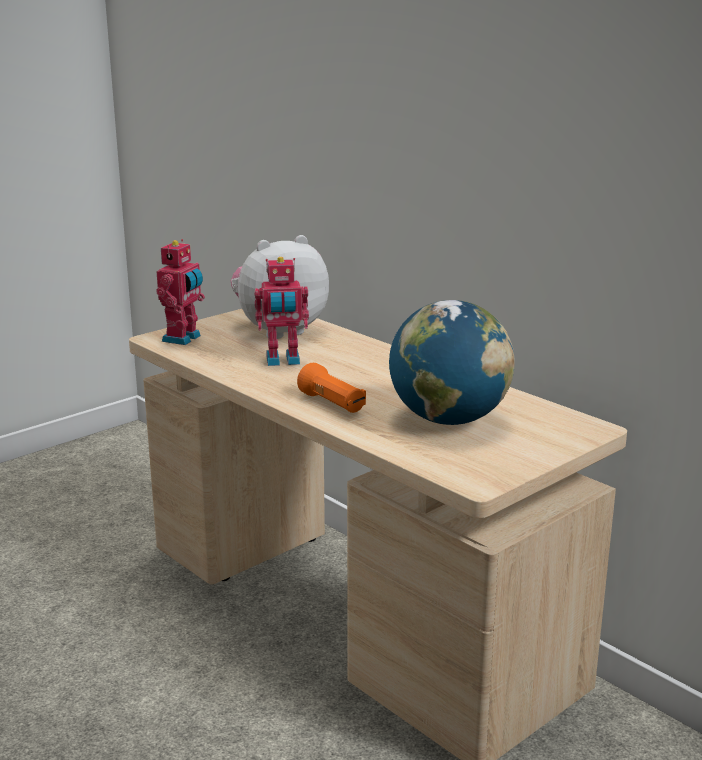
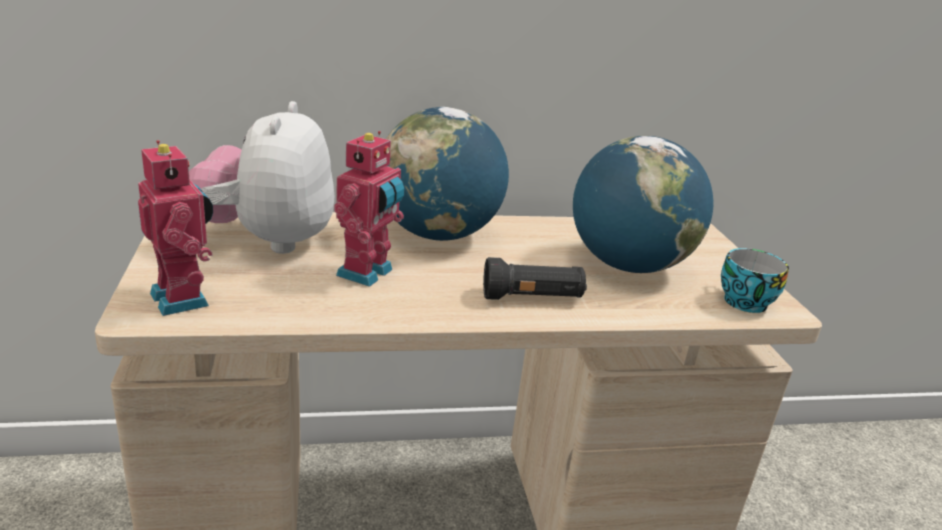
camera: 60 degrees left, 5 degrees up
(332, 404) = (532, 298): orange flashlight -> black flashlight
(376, 360) = (438, 234): none -> globe
(464, 466) = (741, 301): none -> cup

